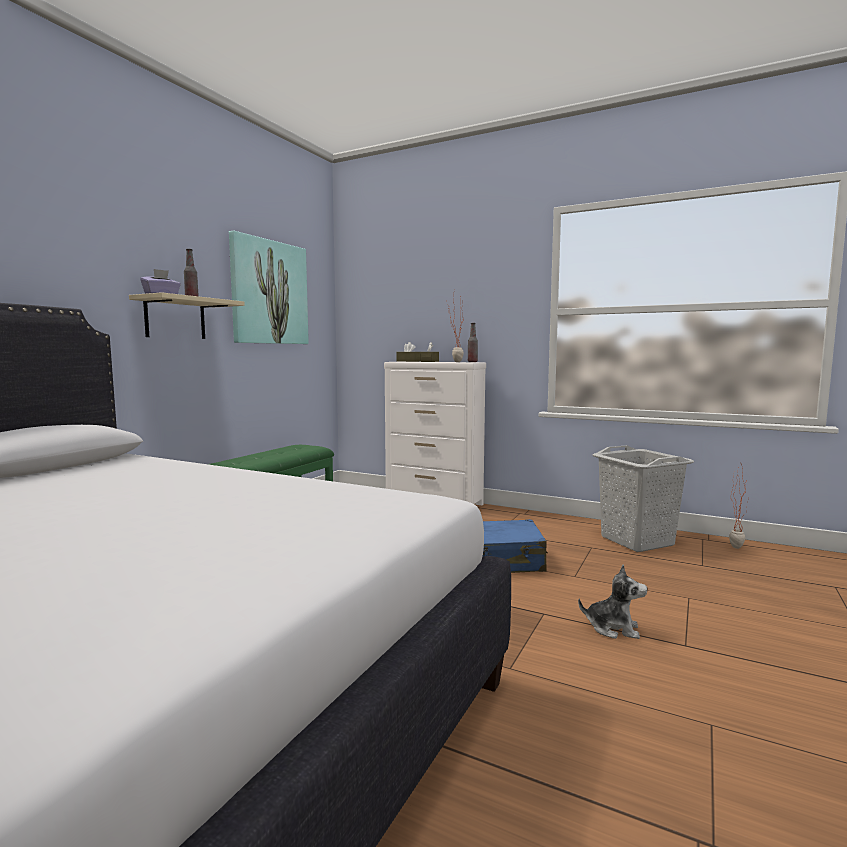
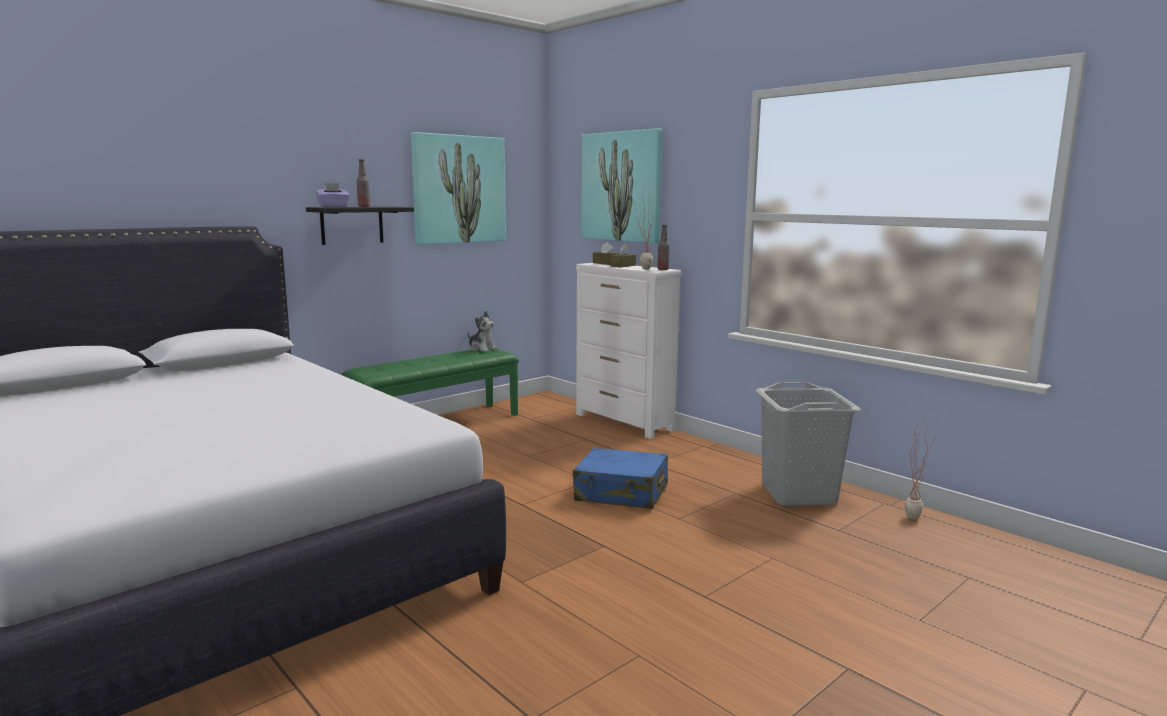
camera: 20 degrees right, 5 degrees up
(175, 318) = (352, 225): beige shelf -> black shelf
(419, 294) = (622, 186): none -> picture
(613, 628) = (653, 569): plush toy -> plush toy (482, 349)

